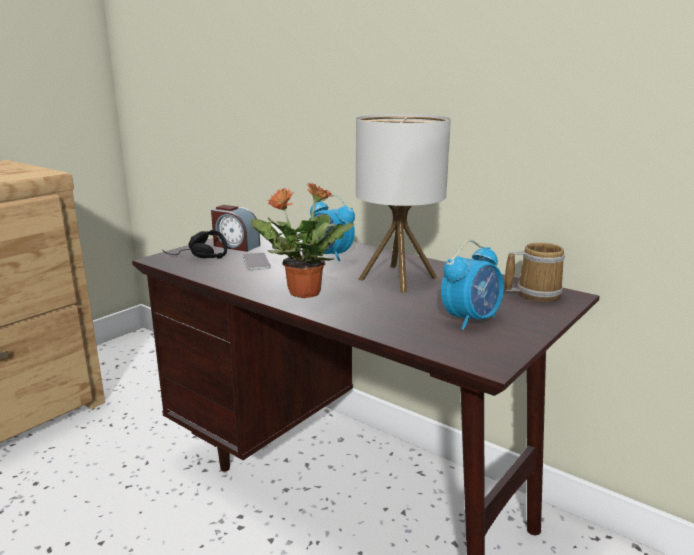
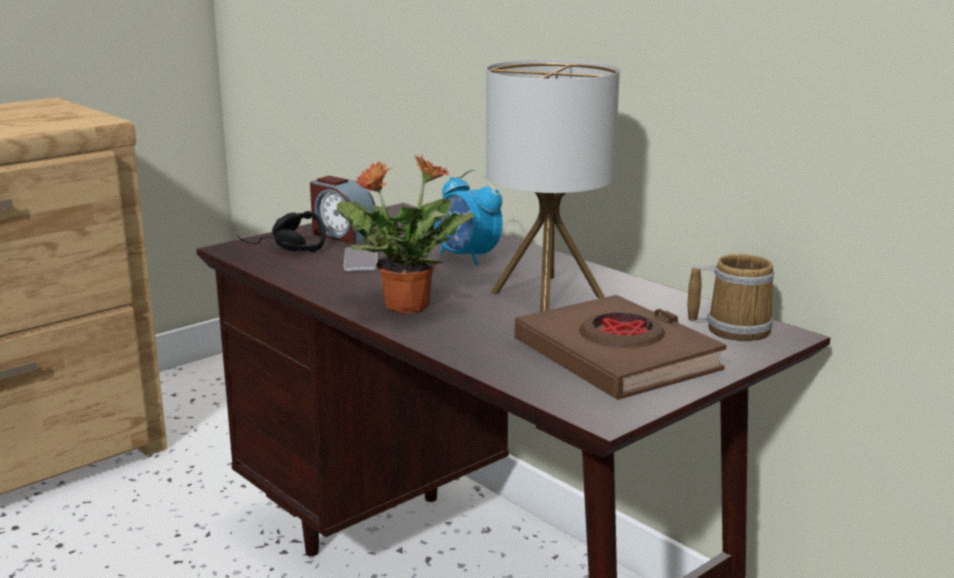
camera: 10 degrees right, 0 degrees up
(471, 320) = (617, 358): alarm clock -> brown book

